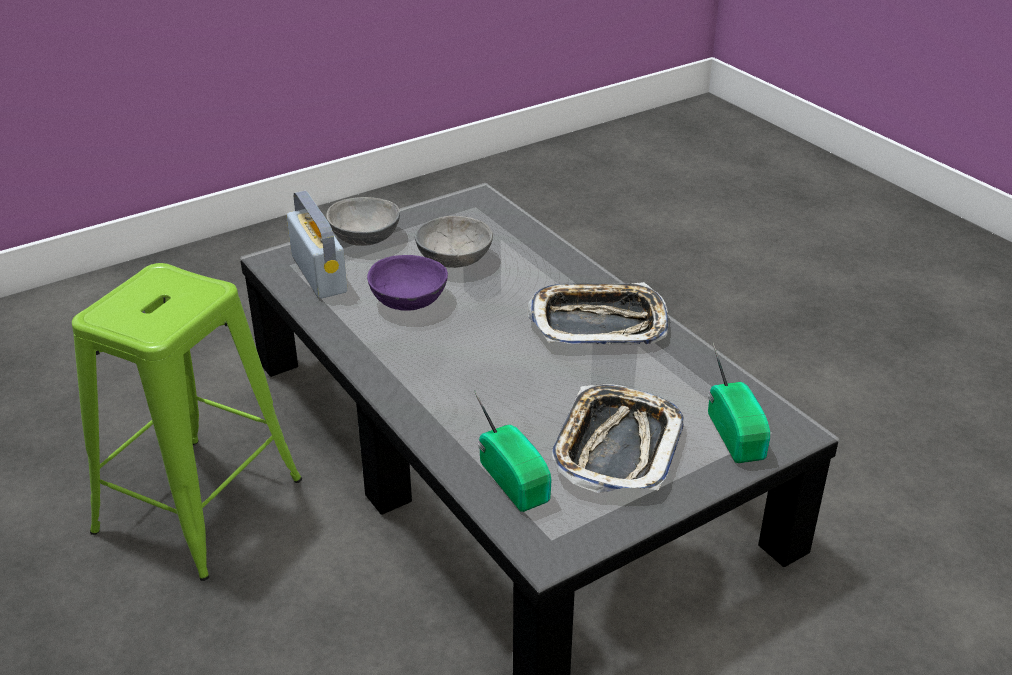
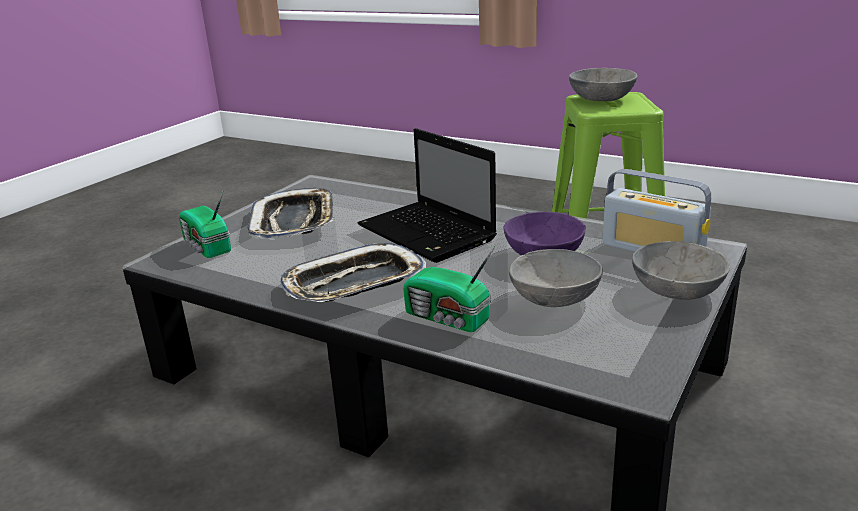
camera: 155 degrees right, 10 degrees down
(147, 317) = (600, 98): none -> grey bowl
(481, 364) = (429, 234): none -> laptop
(515, 479) = (351, 196): radio -> radio (448, 318)

